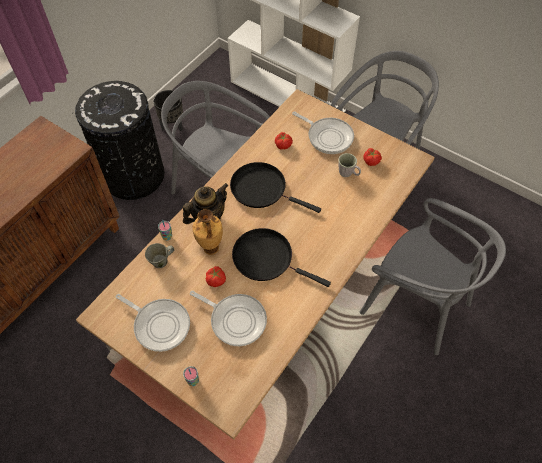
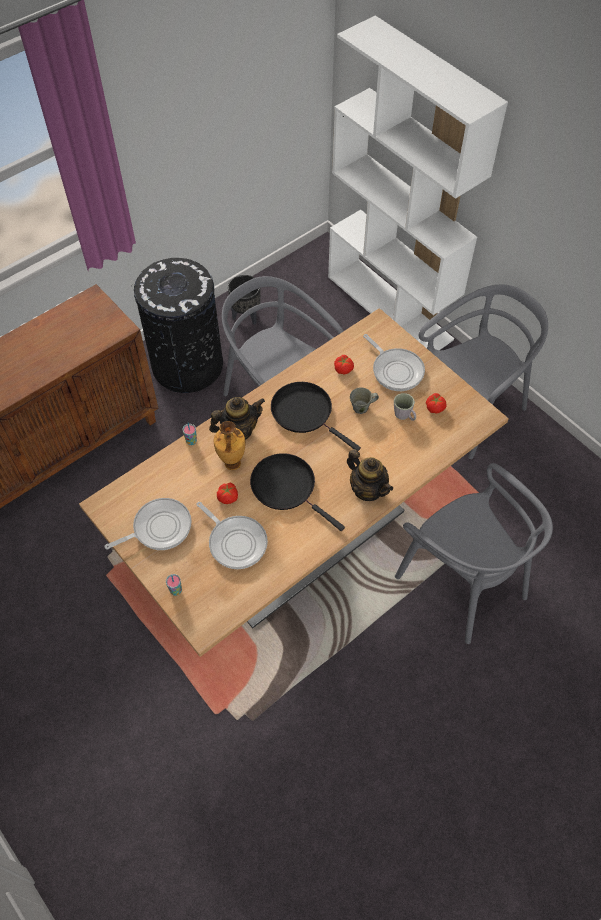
camera: 15 degrees right, 0 degrees up
(159, 324) = (159, 528): frying pan -> frying pan turned 75 degrees counterclockwise
(161, 261) = (178, 465): grey mug -> grey mug (361, 408)
(338, 244) = (367, 489): none -> teapot

